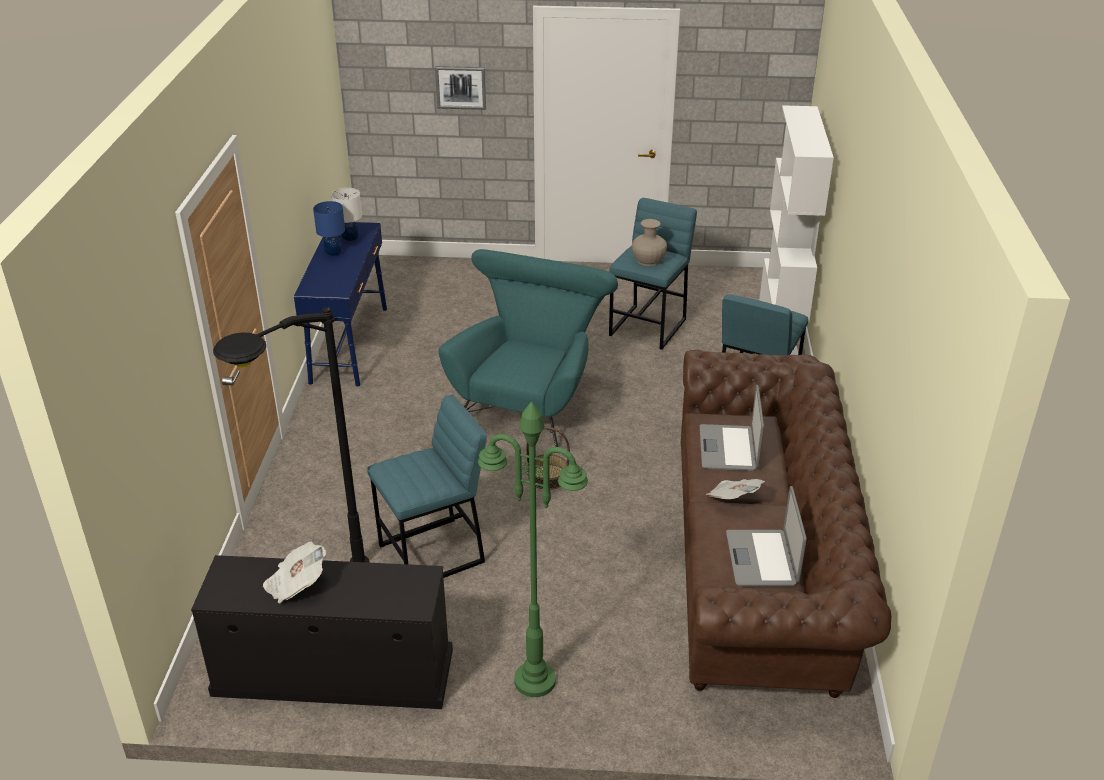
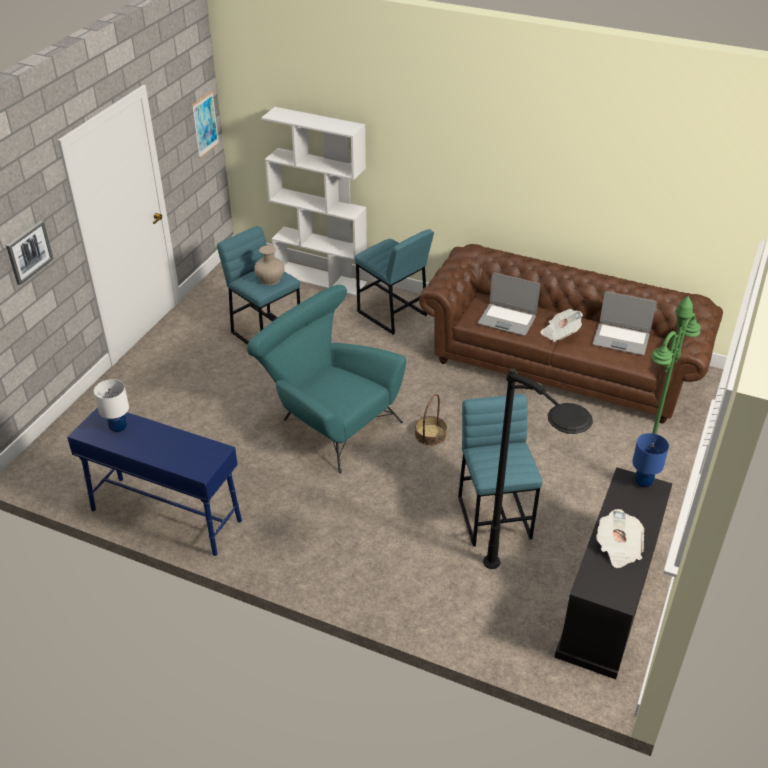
camera: 70 degrees left, 5 degrees up
(332, 253) = (139, 445): blue table lamp -> blue table lamp (643, 483)
(775, 99) = (205, 124): none -> picture

